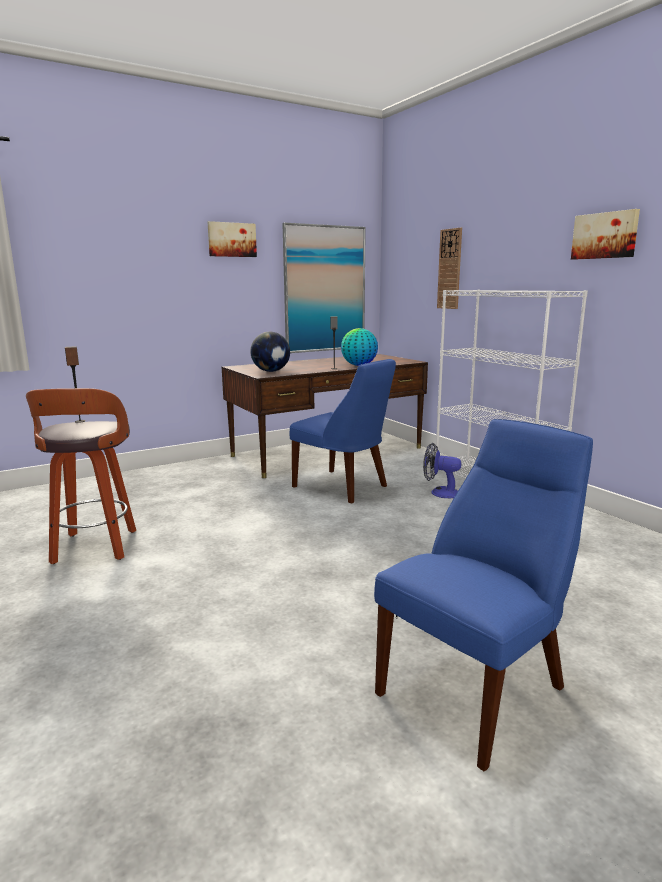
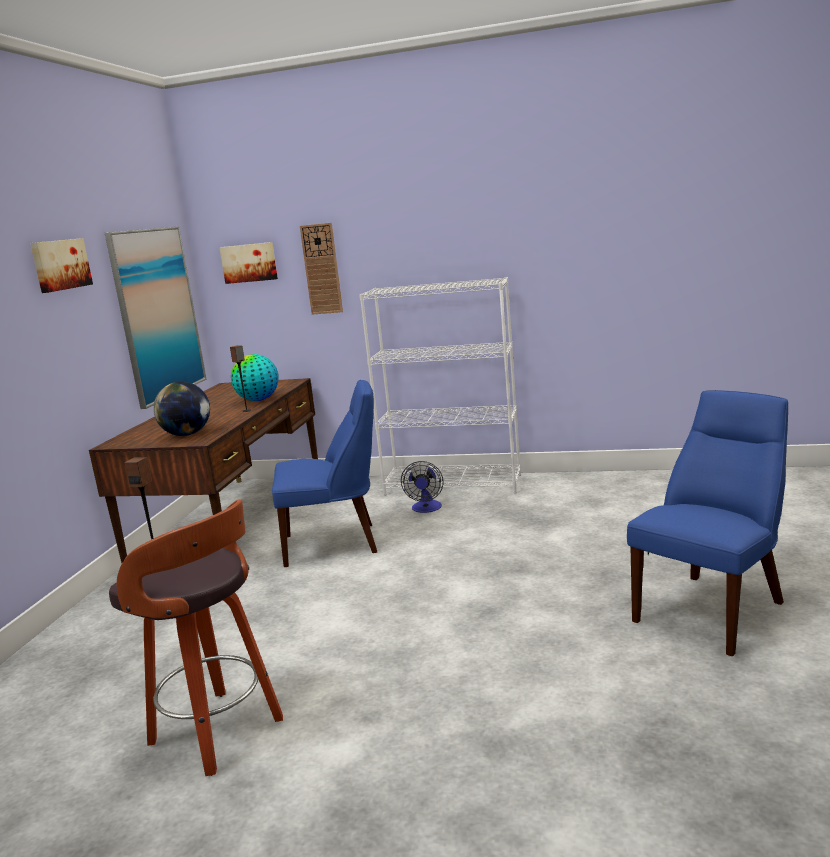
camera: 45 degrees left, 0 degrees up
(440, 492) = (426, 509): fan -> fan turned 60 degrees counterclockwise
(477, 687) = (713, 609): blue chair -> blue chair turned 45 degrees clockwise
(605, 235) = (511, 226): picture -> picture (249, 262)

